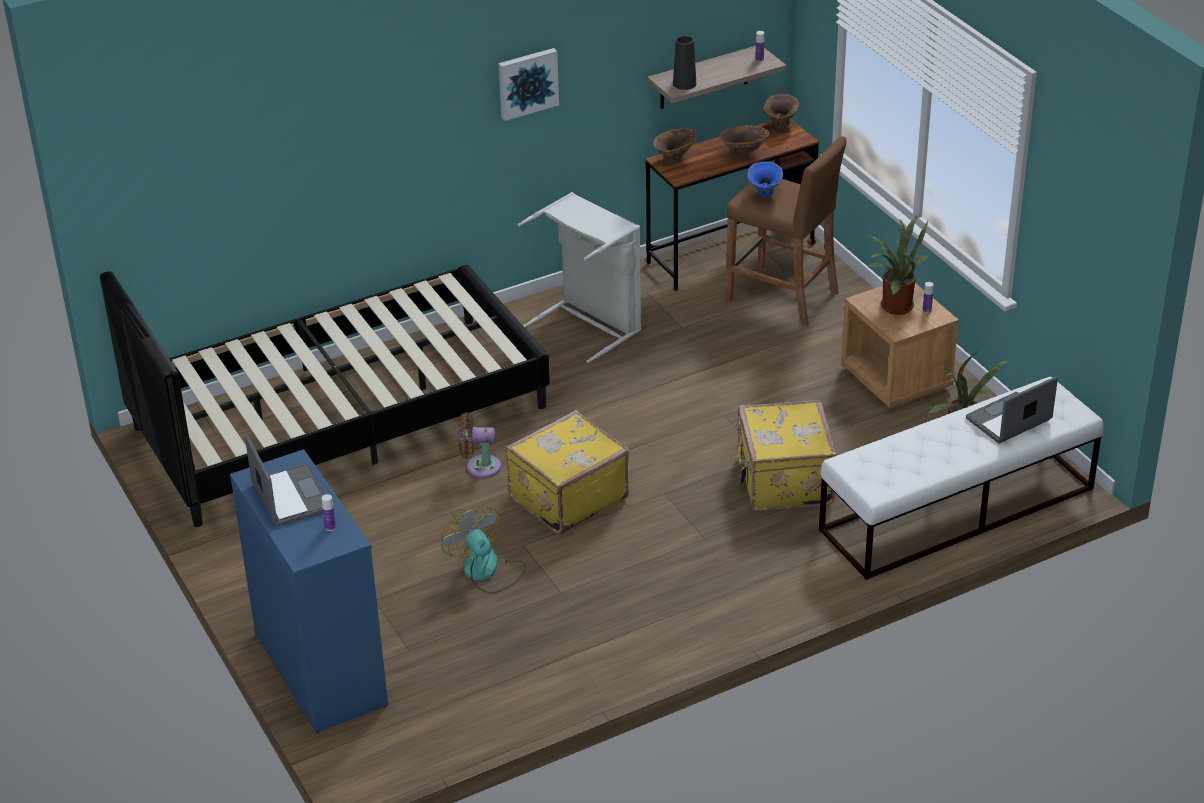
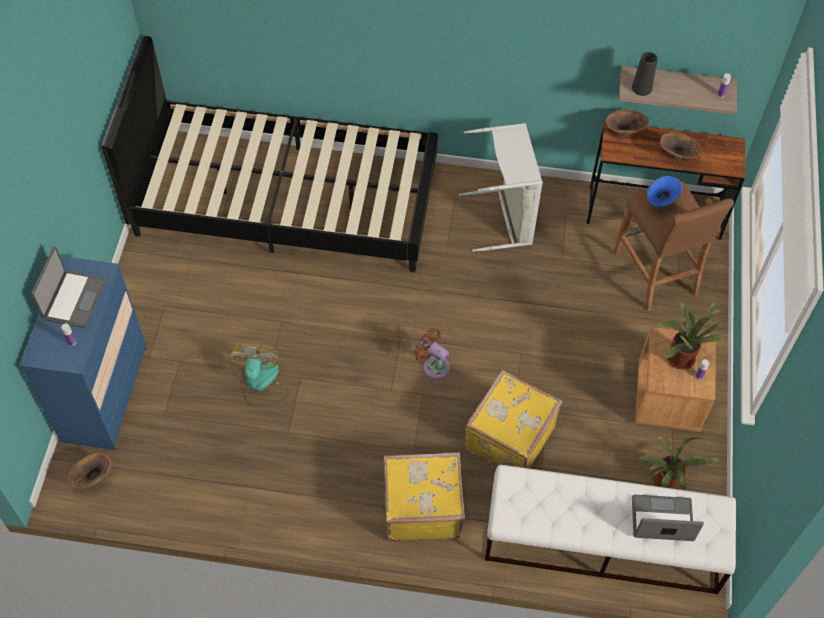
camera: 35 degrees right, 20 degrees up
(479, 467) = (331, 295): brown fan -> brown fan (434, 365)
(527, 82) = (509, 32): picture -> none
(566, 497) = (360, 356): yellow suitcase -> yellow suitcase (421, 506)
(780, 125) = (730, 145): brown vase -> brown vase (93, 479)

